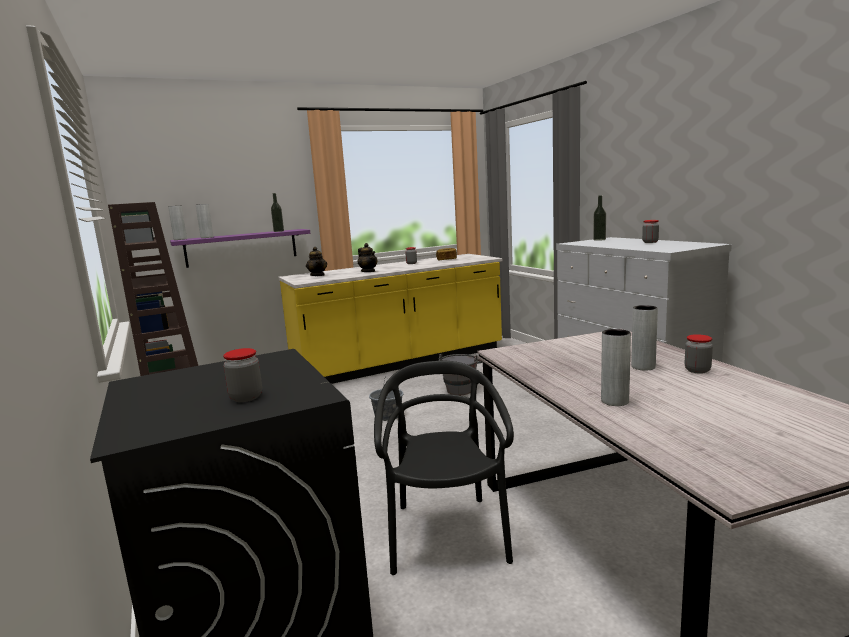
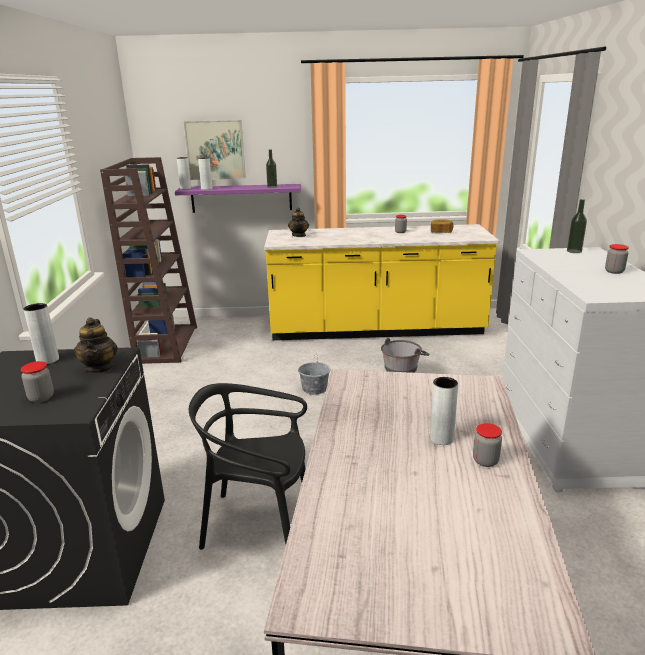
camera: 25 degrees right, 10 degrees up
(209, 198) = (215, 150): none -> picture
(368, 271) = (346, 238): teapot -> teapot (100, 368)
(446, 535) = (259, 524): black chair -> black chair turned 105 degrees counterclockwise
(614, 401) = (353, 473): grey vase -> grey vase (47, 360)

